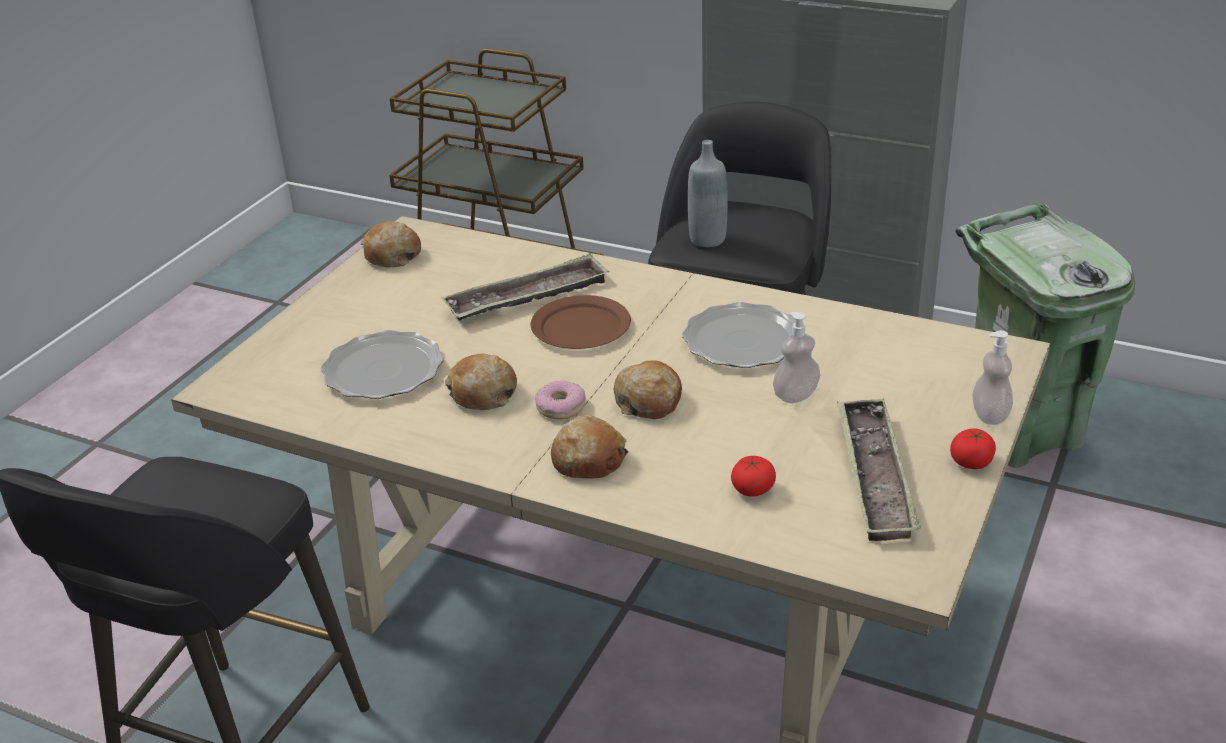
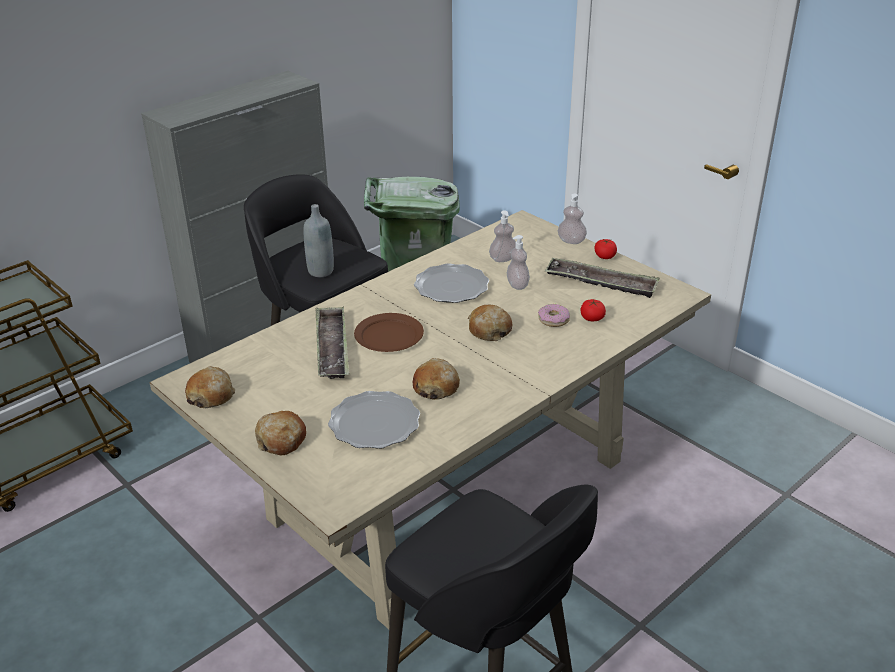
camera: 70 degrees left, 0 degrees up
(561, 407) = (473, 361): donut -> donut (553, 320)
(588, 459) = (534, 362): bread -> bread (281, 440)
(864, 363) = (503, 259): none -> soap dispenser

